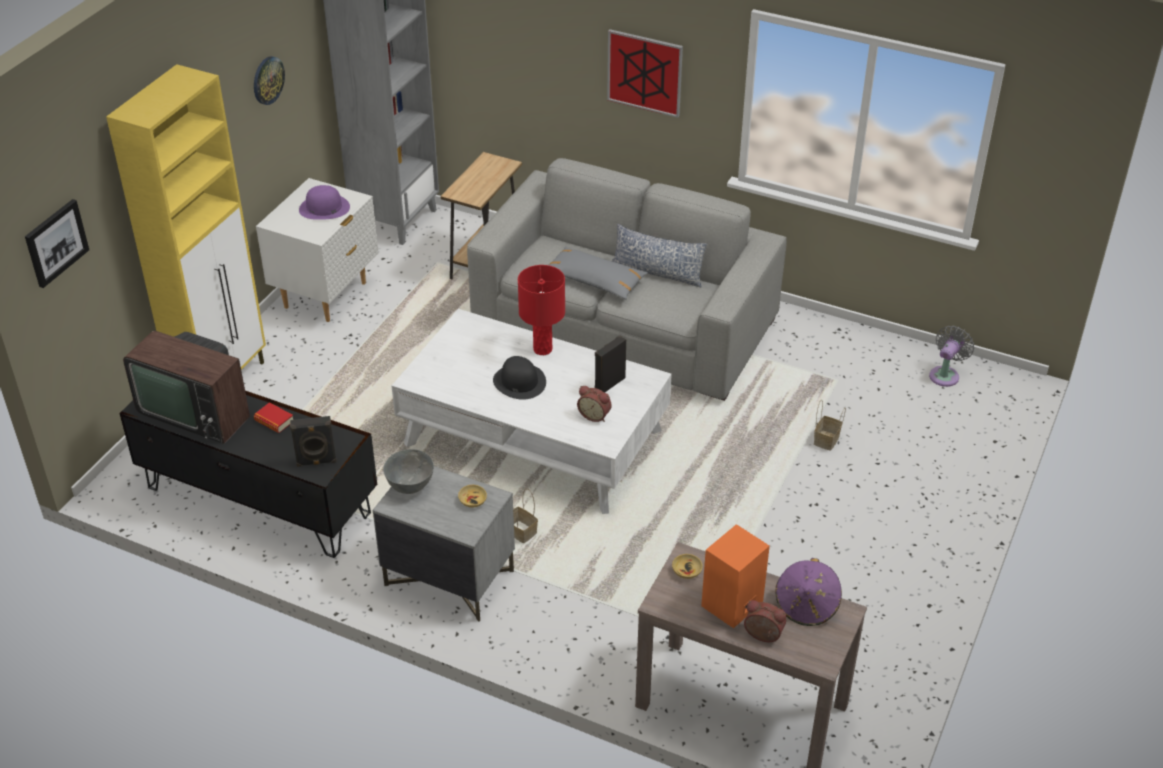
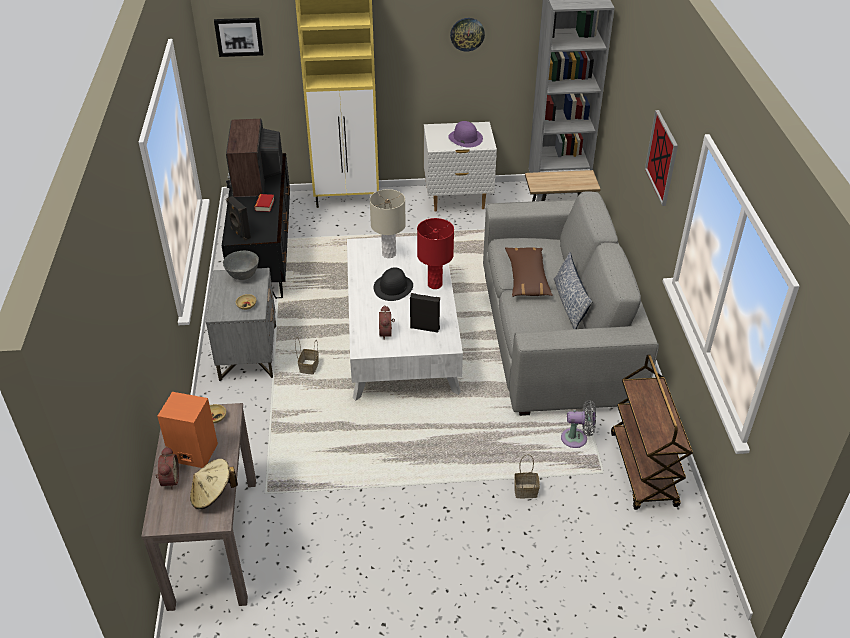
camera: 60 degrees right, 0 degrees up
(454, 362) = (389, 254): none -> beige table lamp
(594, 281) = (527, 278): grey pillow -> brown pillow
(807, 606) = (212, 494): purple hat -> beige hat
(851, 354) = (643, 470): none -> brown cart
(945, 375) = (677, 542): grey fan -> grey fan (577, 439)

